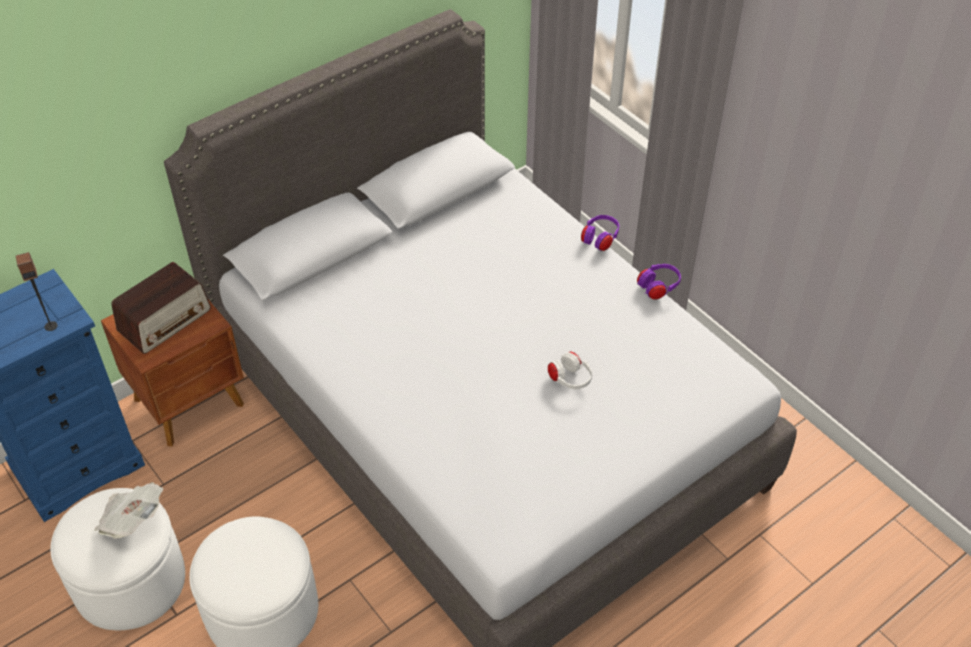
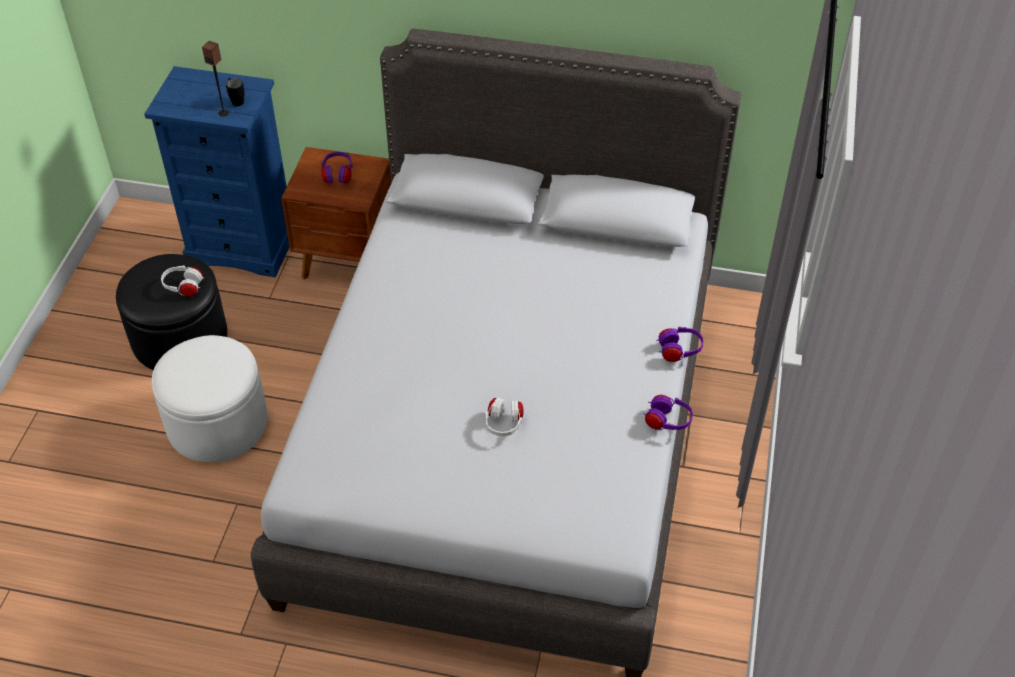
camera: 50 degrees right, 0 degrees up
(46, 308) = (236, 100): none -> black mug
(130, 581) = (179, 338): white ottoman -> black ottoman
(132, 519) = (184, 288): newspaper -> white headphones
(165, 320) = (338, 175): radio -> purple headphones

